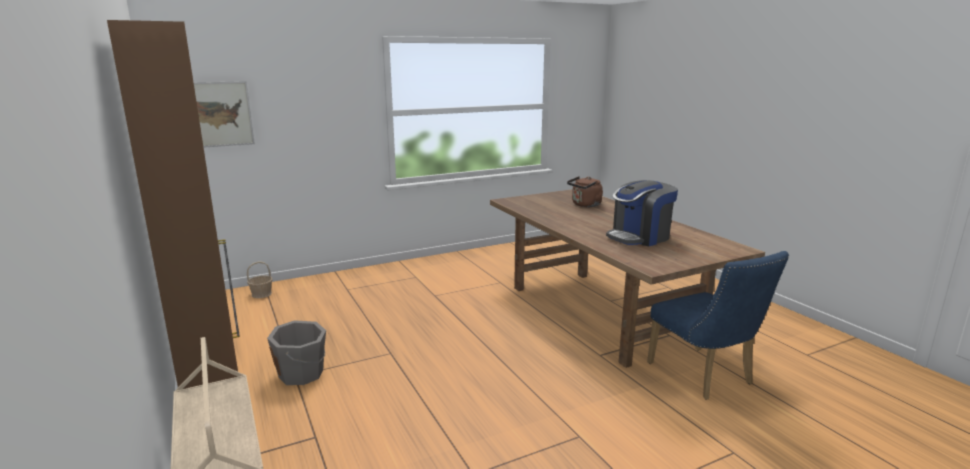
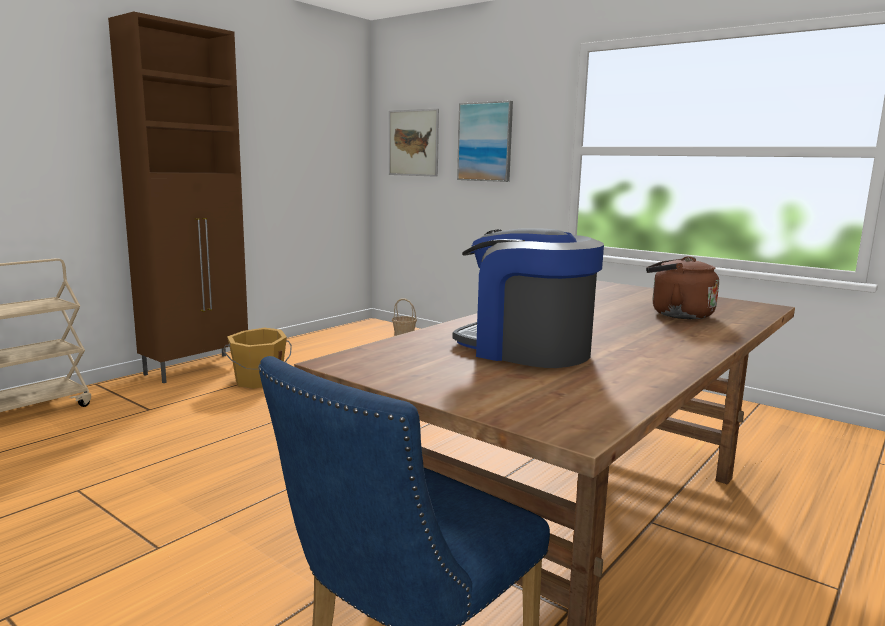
camera: 65 degrees right, 5 degrees down
(302, 373) = (258, 381): grey bucket -> orange bucket
(305, 110) = (485, 142): none -> picture

